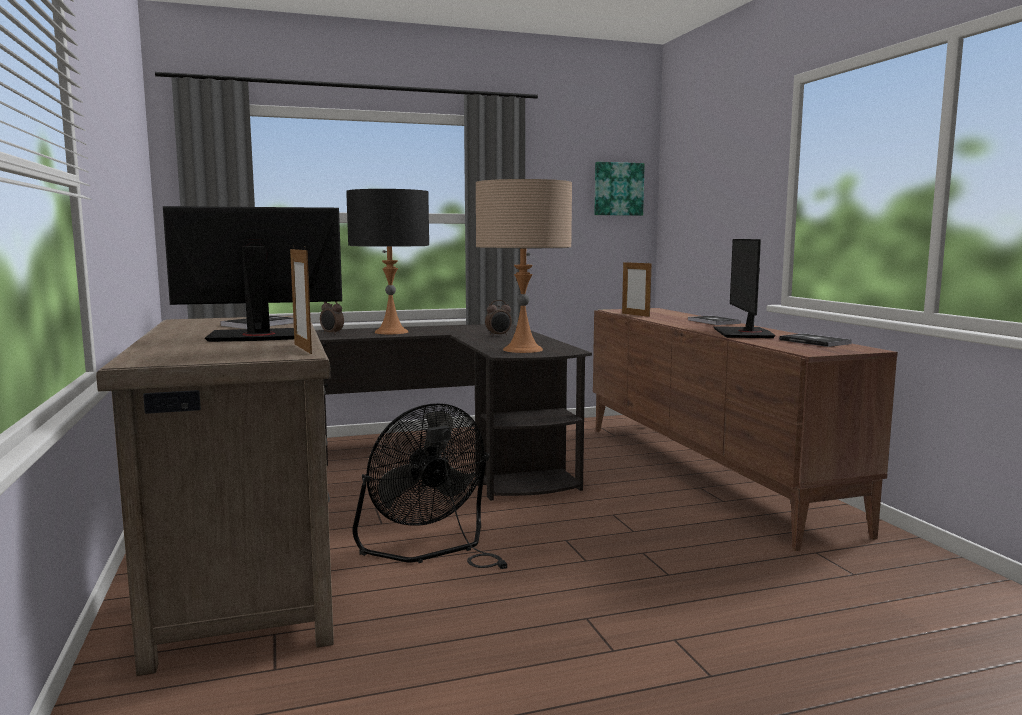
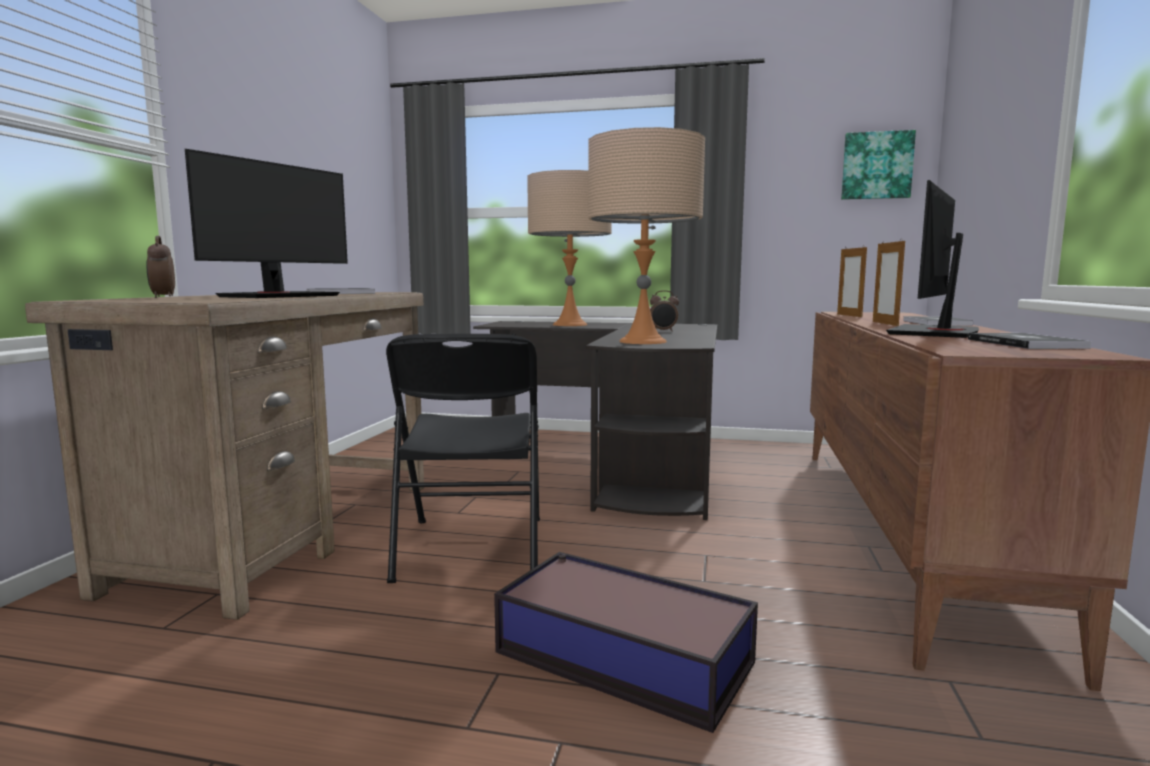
camera: 30 degrees right, 0 degrees up
(259, 336) = (278, 296): monitor -> monitor turned 105 degrees clockwise
(303, 348) = (242, 300): picture frame -> picture frame (885, 323)
(332, 333) = (514, 323): alarm clock -> alarm clock (162, 297)
(391, 332) = (569, 324): black table lamp -> beige table lamp
(439, 548) = (471, 548): black fan -> black chair
(644, 587) = (621, 655): none -> storage box

